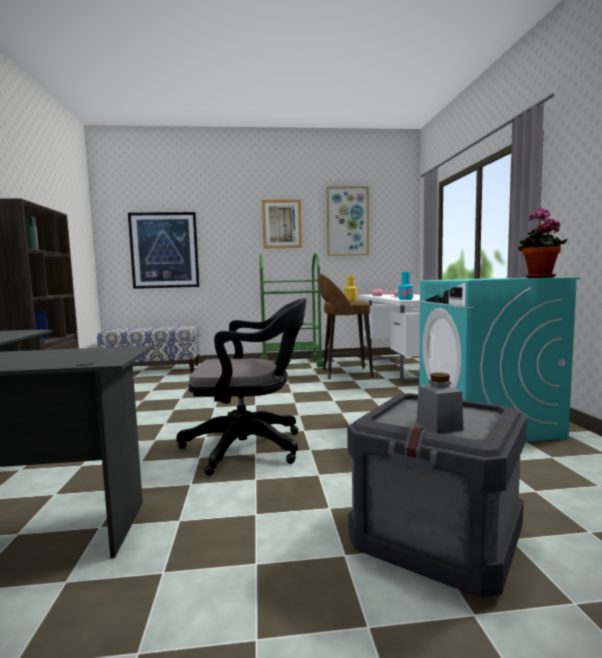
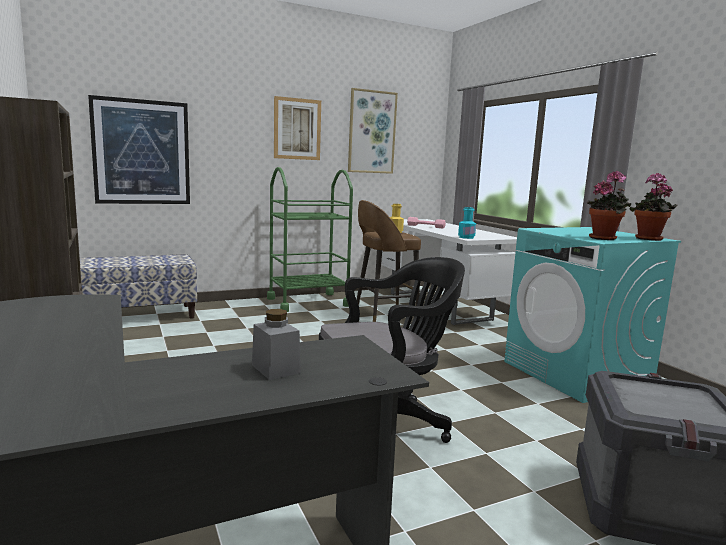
camera: 20 degrees left, 5 degrees up
(439, 425) = (682, 412): grey jar -> grey jar (275, 369)
(486, 279) = (605, 238): none -> potted plant

